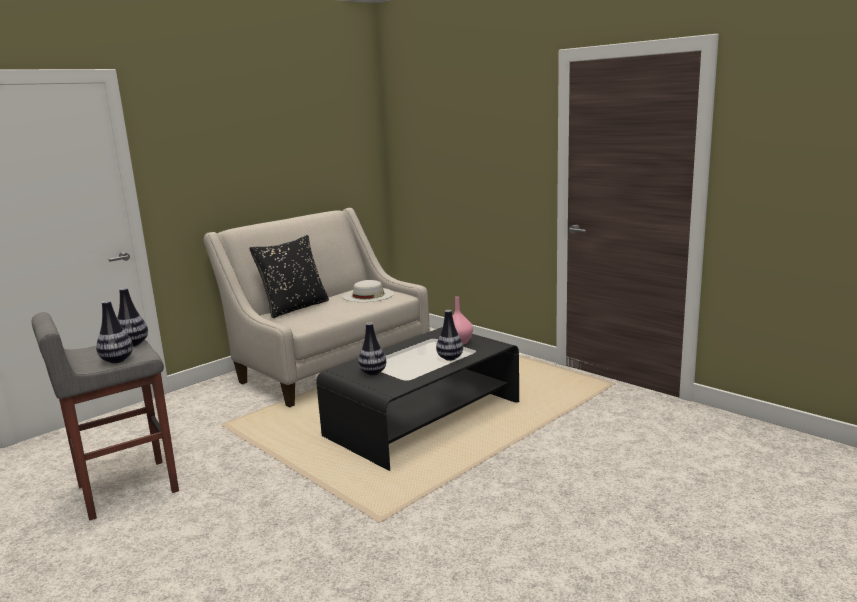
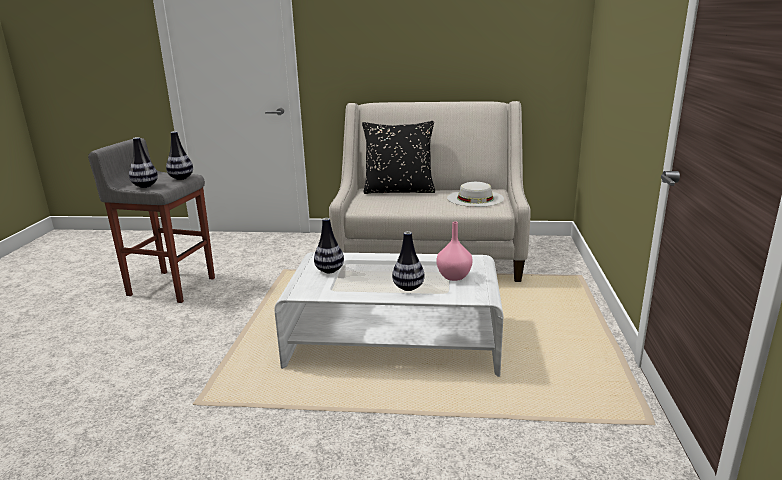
camera: 50 degrees right, 5 degrees up
(424, 419) = (394, 341): black coffee table -> white coffee table

